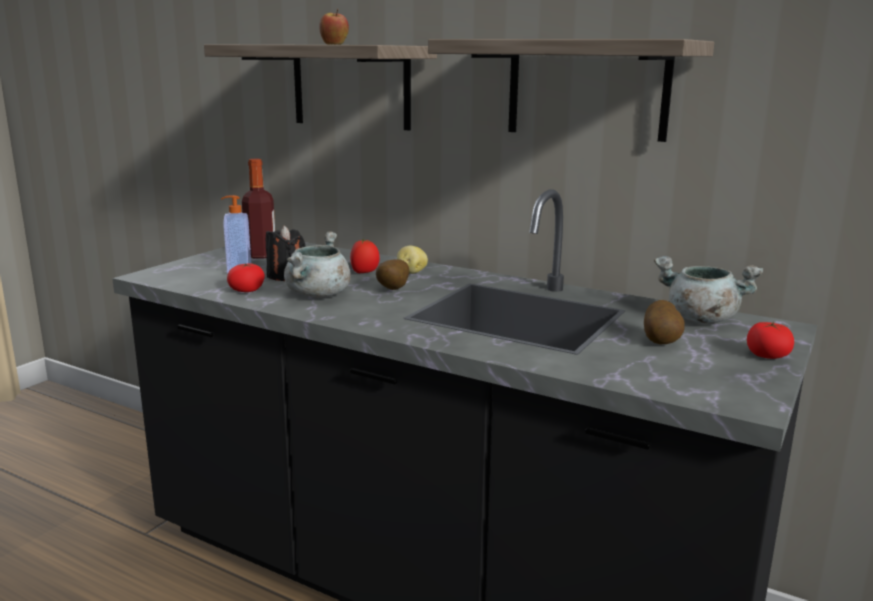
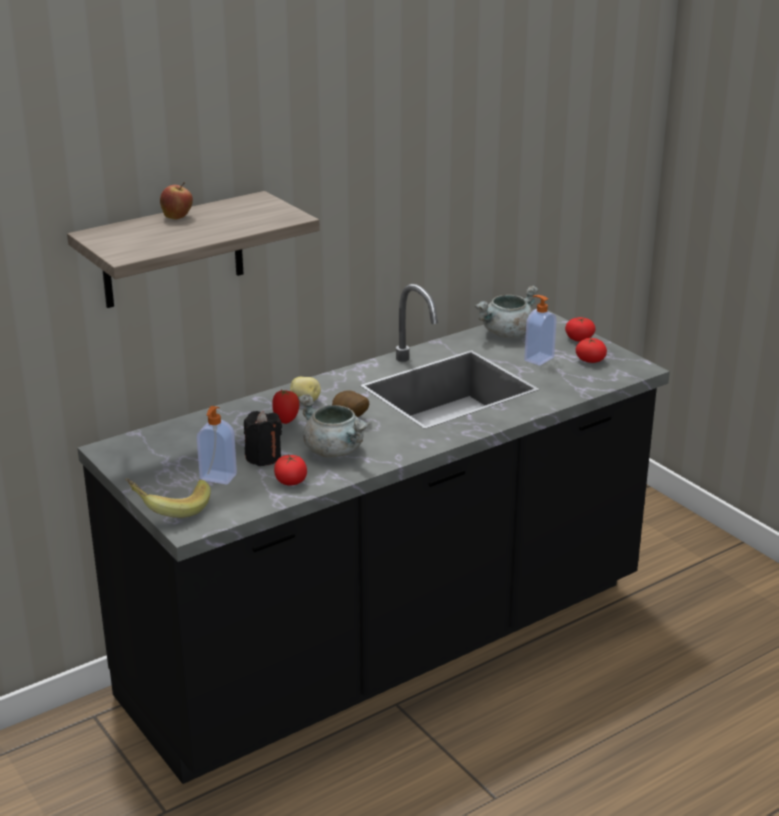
camera: 65 degrees left, 10 degrees up
(178, 267) = (170, 508): none -> banana
(261, 255) = (170, 459): bottle -> none
(587, 89) = (391, 195): shelf -> none
(662, 342) = (538, 359): potato -> soap dispenser
(714, 370) = (590, 360): none -> tomato

